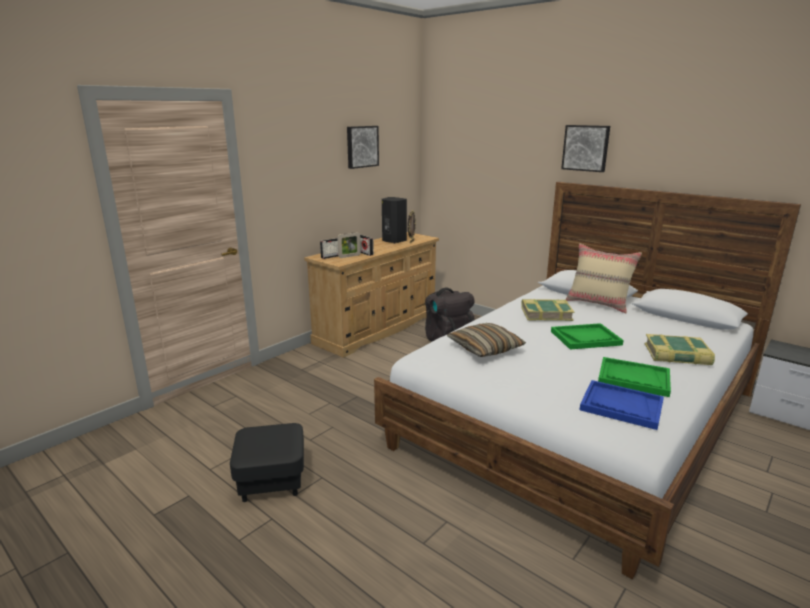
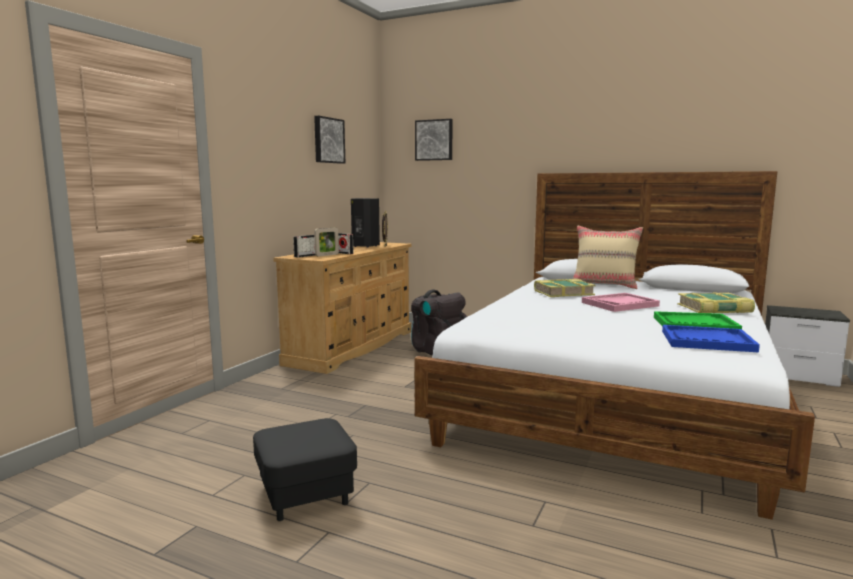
camera: 15 degrees left, 10 degrees down
(485, 348) = (530, 315): pillow -> none
(585, 338) = (619, 304): green tray -> pink tray
(586, 148) = (565, 138): picture -> picture (434, 140)

